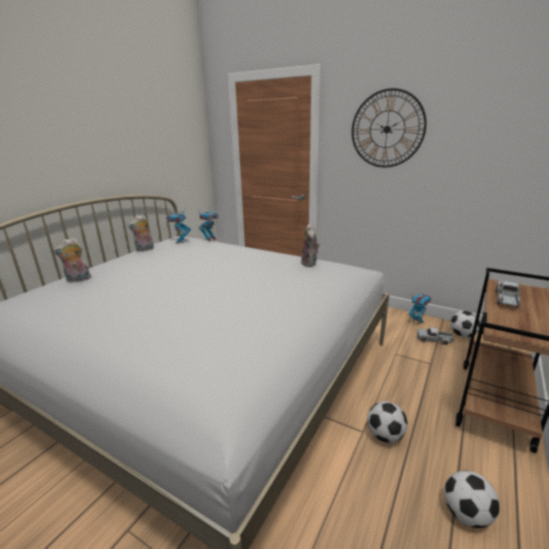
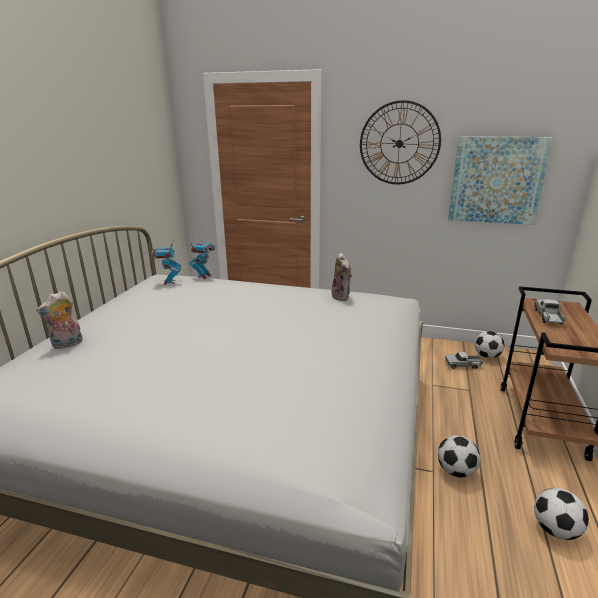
camera: 15 degrees left, 0 degrees up
(144, 249) = (128, 296): plush toy -> none
(417, 321) = (439, 347): toy robot -> none
(480, 164) = (496, 180): none -> picture

